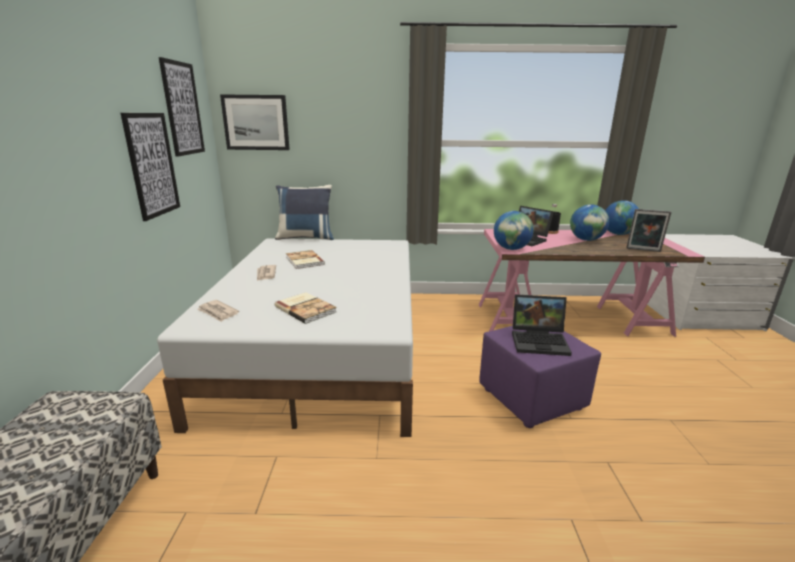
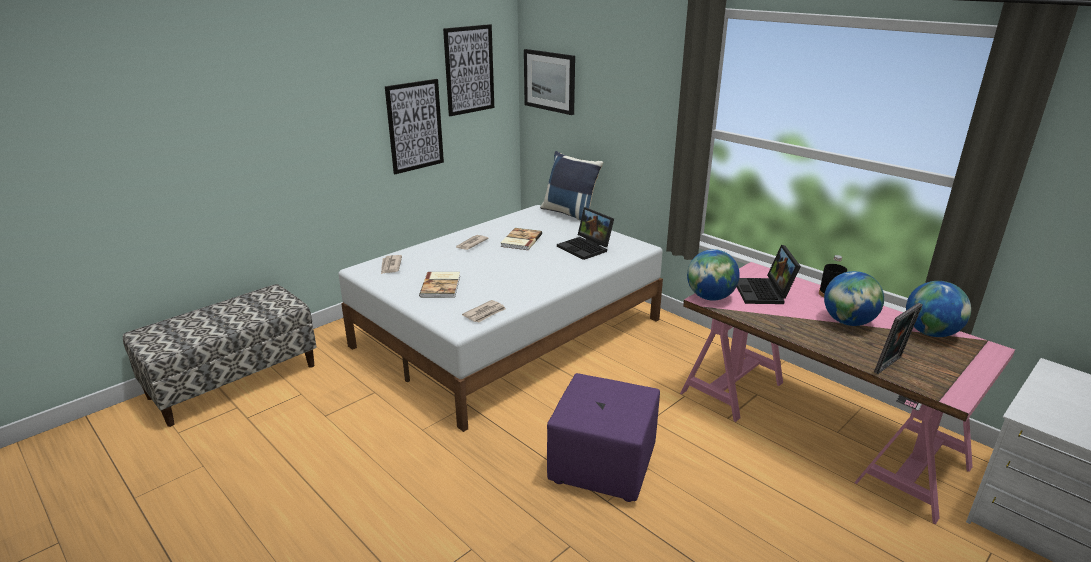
camera: 45 degrees right, 5 degrees up
(386, 312) = (485, 313): none -> newspaper
(540, 341) = (602, 404): laptop -> laptop (586, 248)
(643, 250) = (890, 366): picture frame -> picture frame turned 105 degrees counterclockwise

